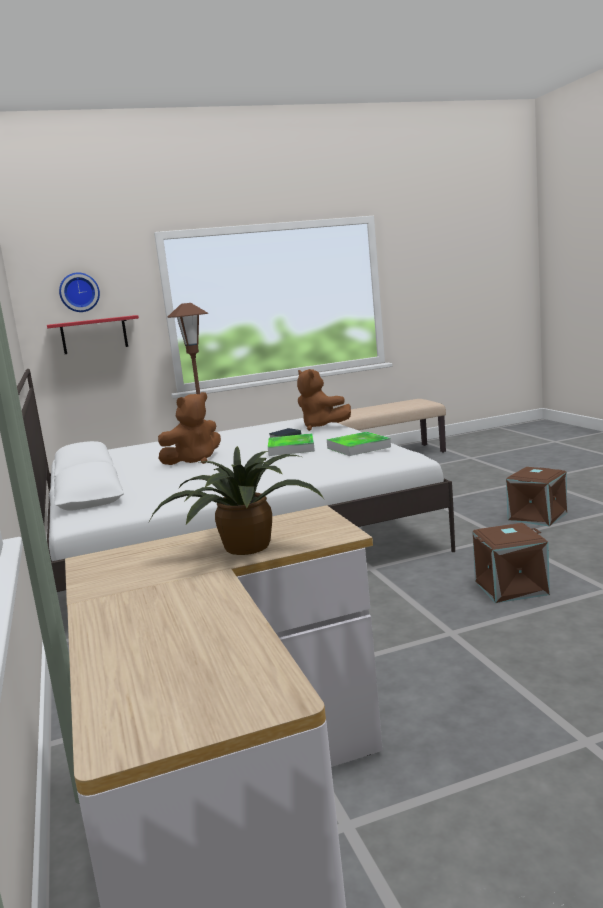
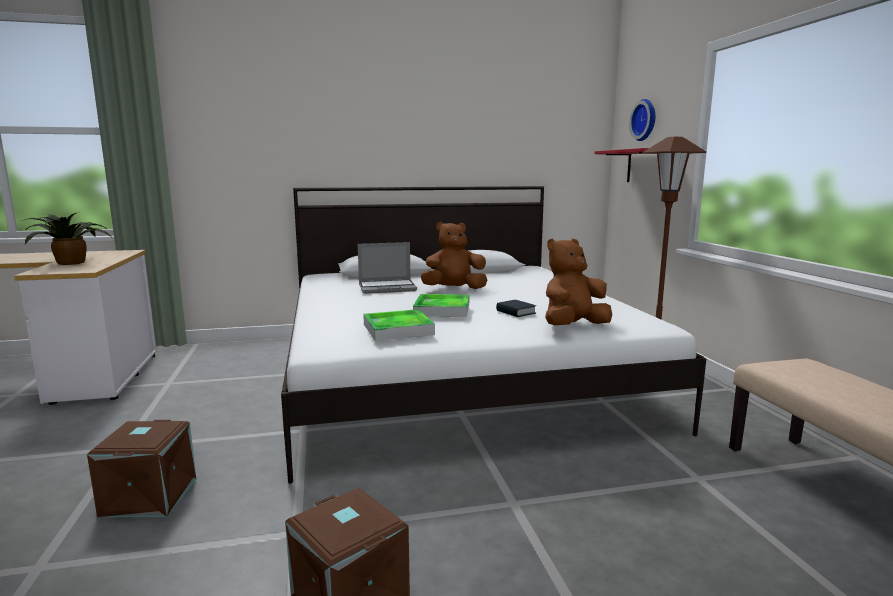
camera: 95 degrees right, 0 degrees up
(187, 477) = (388, 288): none -> laptop
(194, 461) = (454, 289): brown plush toy -> brown plush toy turned 105 degrees clockwise

